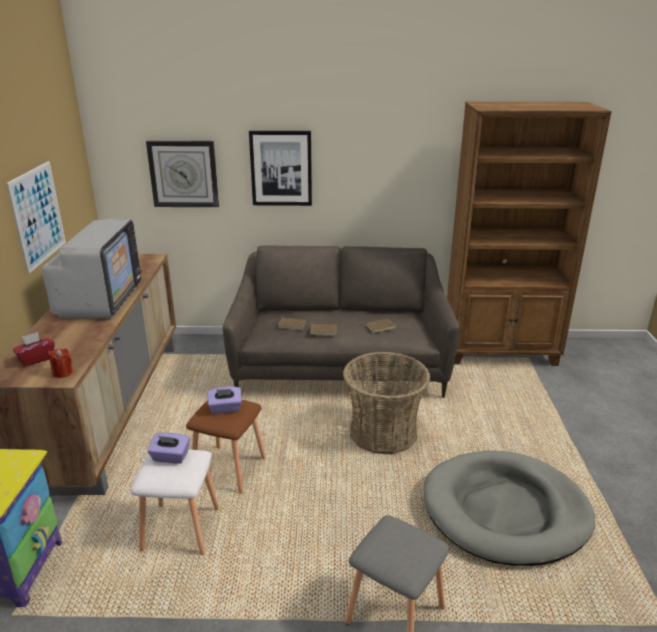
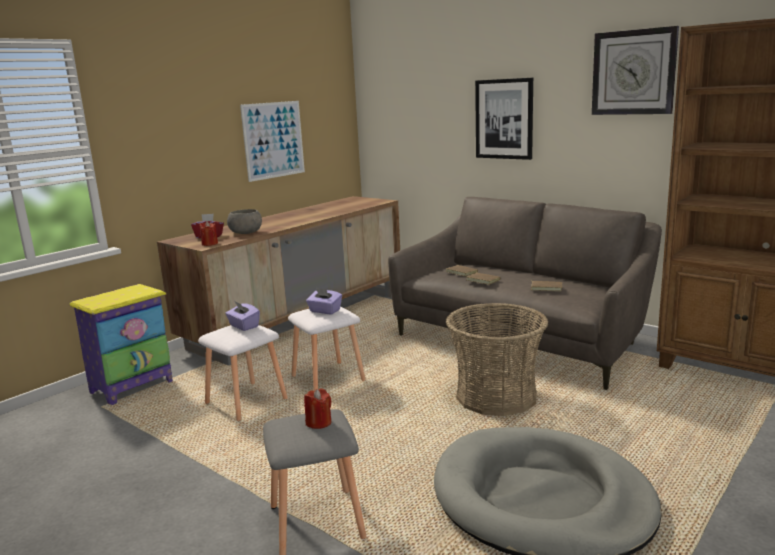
camera: 40 degrees right, 10 degrees down
(76, 342) = (246, 232): none -> grey bowl
(100, 300) = (302, 216): television -> none
(183, 174) = (422, 125): wall clock -> wall clock (633, 72)
(229, 468) = (329, 378): brown stool -> white stool
(402, 537) = (319, 422): none -> red candle

